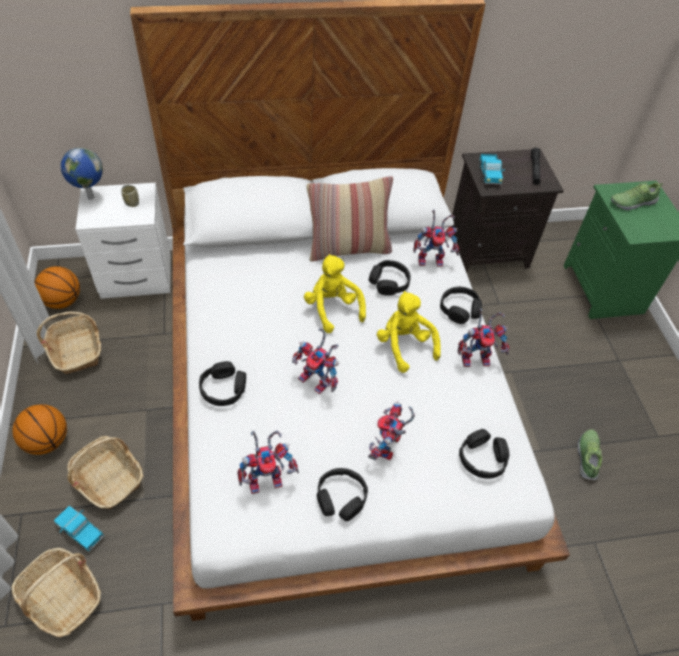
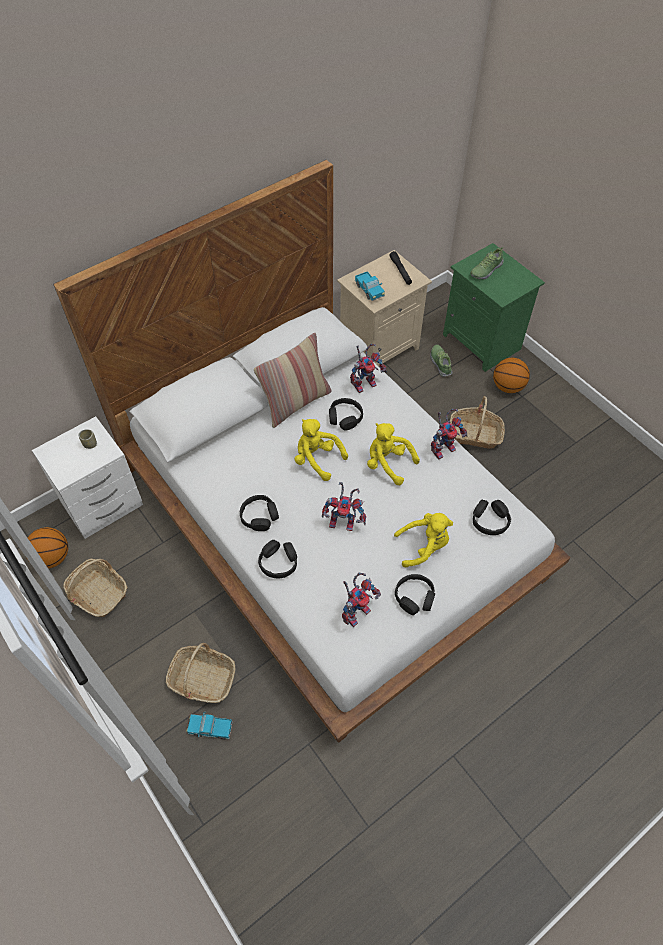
camera: 25 degrees left, 5 degrees up
(47, 441) = (130, 677): basketball -> basketball (507, 386)
(62, 596) = (231, 780): basket -> basket (475, 434)
(90, 197) = (48, 456): globe -> none
(388, 449) = (424, 546): toy robot -> yellow plush toy
(459, 309) = (409, 415): black headphones -> black headphones (259, 516)
(488, 250) = (379, 347): black nightstand -> beige nightstand
(588, 457) = (538, 481): shoe -> shoe (441, 363)

